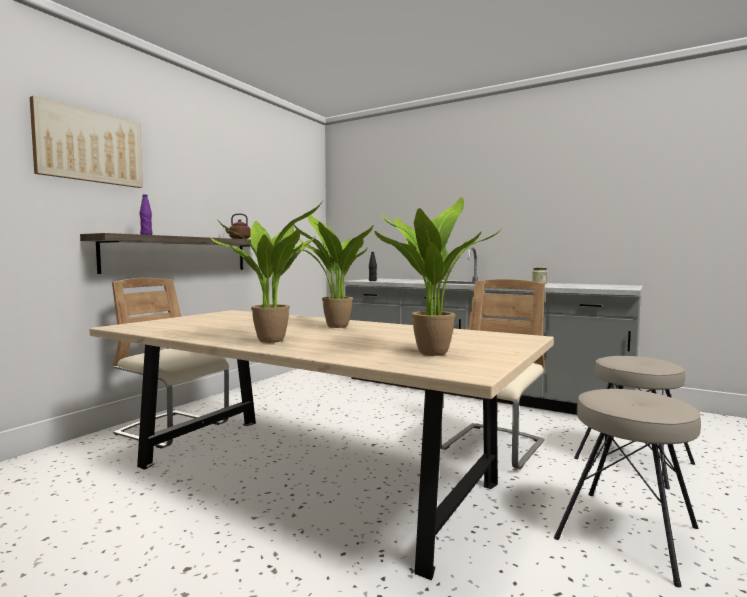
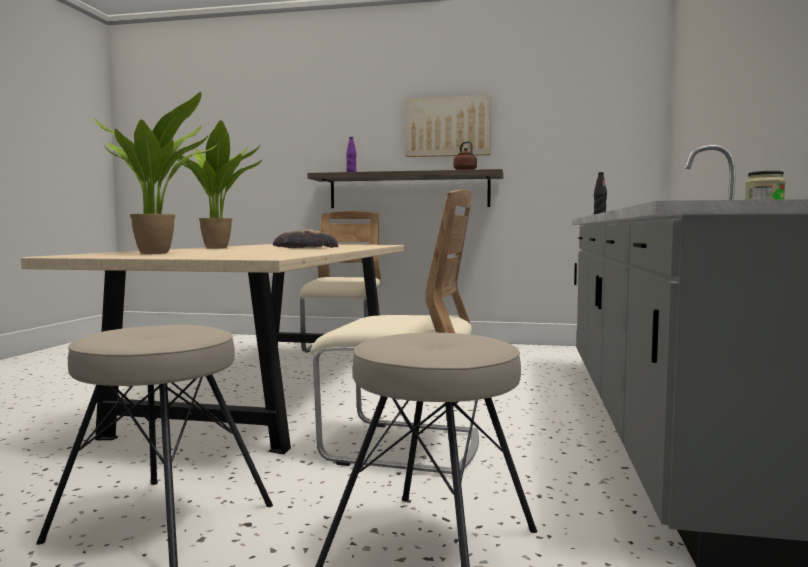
camera: 70 degrees right, 0 degrees up
(89, 147) = (329, 104): picture -> picture (447, 127)
(333, 327) = (305, 248): potted plant -> bread

